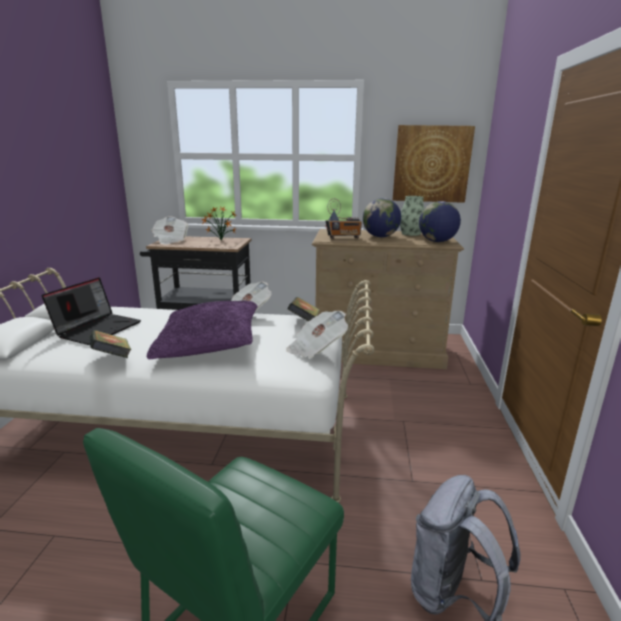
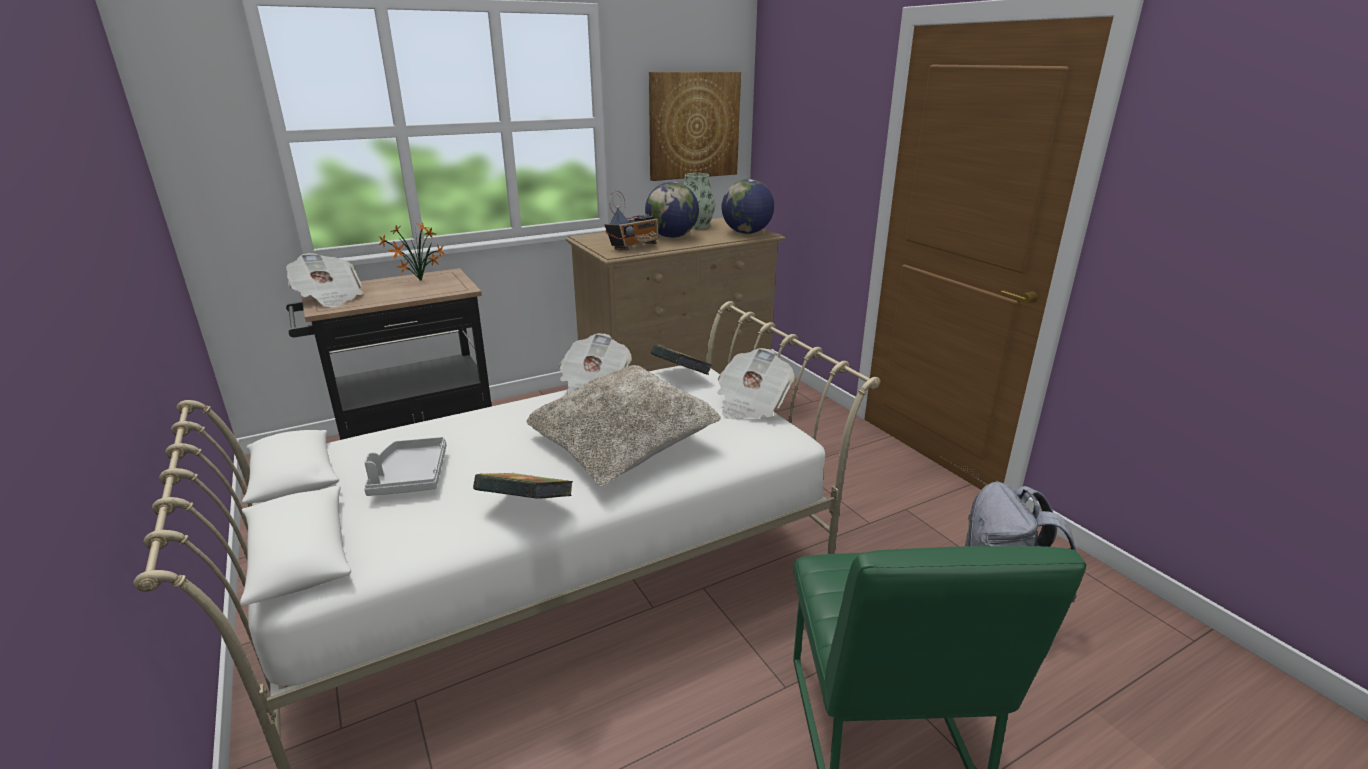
camera: 35 degrees left, 5 degrees up
(98, 328) = (409, 477): laptop -> grey tray
(208, 344) = (620, 441): purple pillow -> beige pillow

